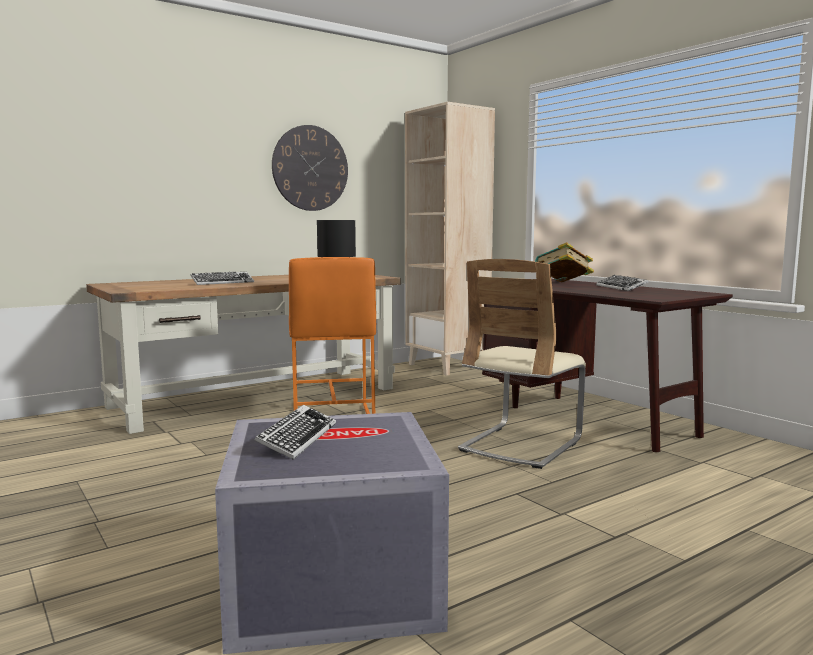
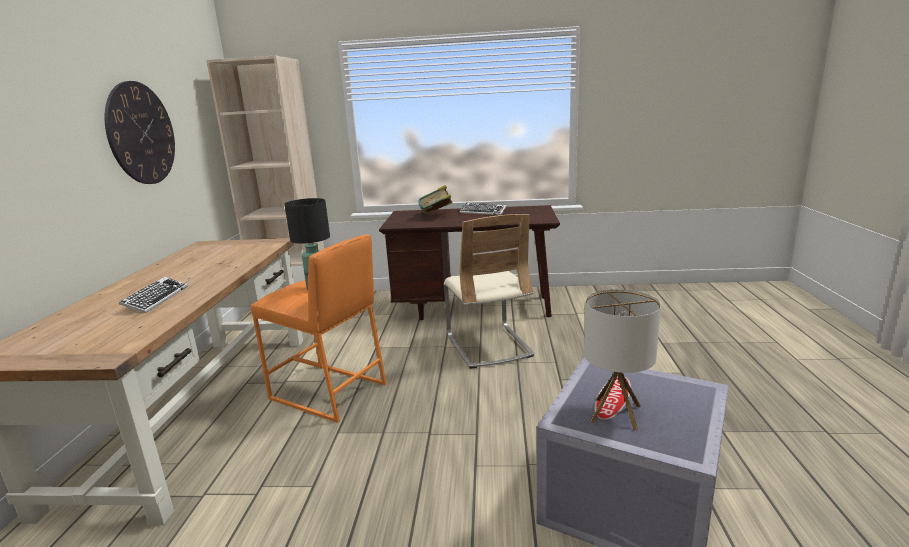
camera: 50 degrees left, 10 degrees up
(297, 438) = (615, 413): keyboard -> table lamp

